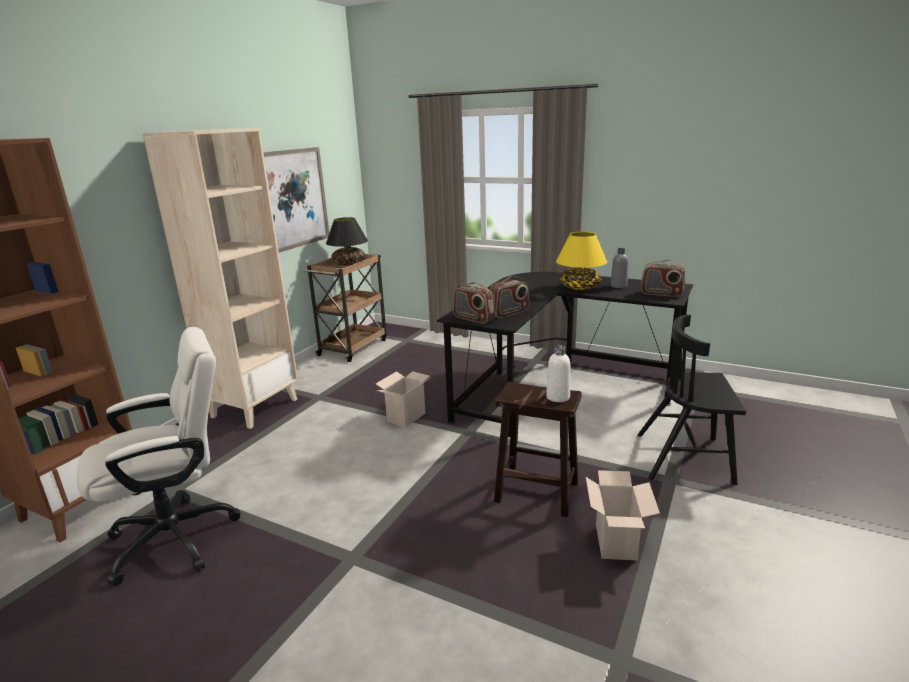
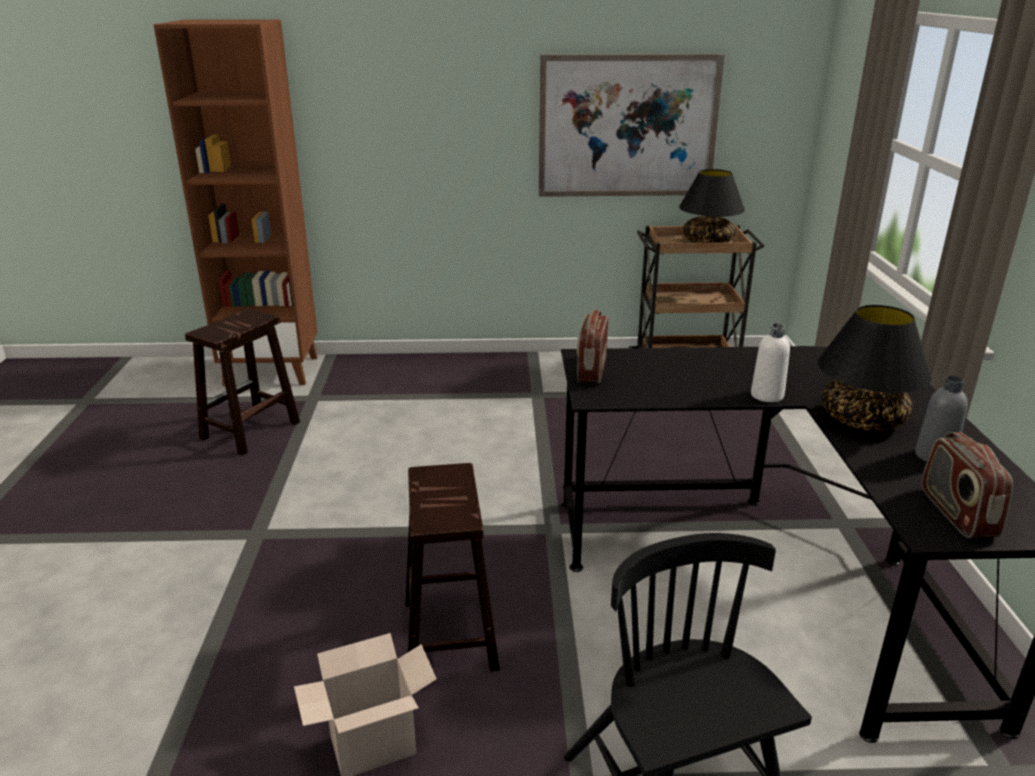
camera: 60 degrees right, 5 degrees up
(180, 537) = (249, 431): white office chair -> brown stool
(255, 407) = (480, 370): beige bookcase -> none
(406, 416) = (548, 467): cardboard box -> none
(509, 313) = (645, 388): radio -> none
(558, 397) = (446, 512): white bottle -> white bottle (767, 395)
(580, 287) = (862, 420): yellow table lamp -> black table lamp

